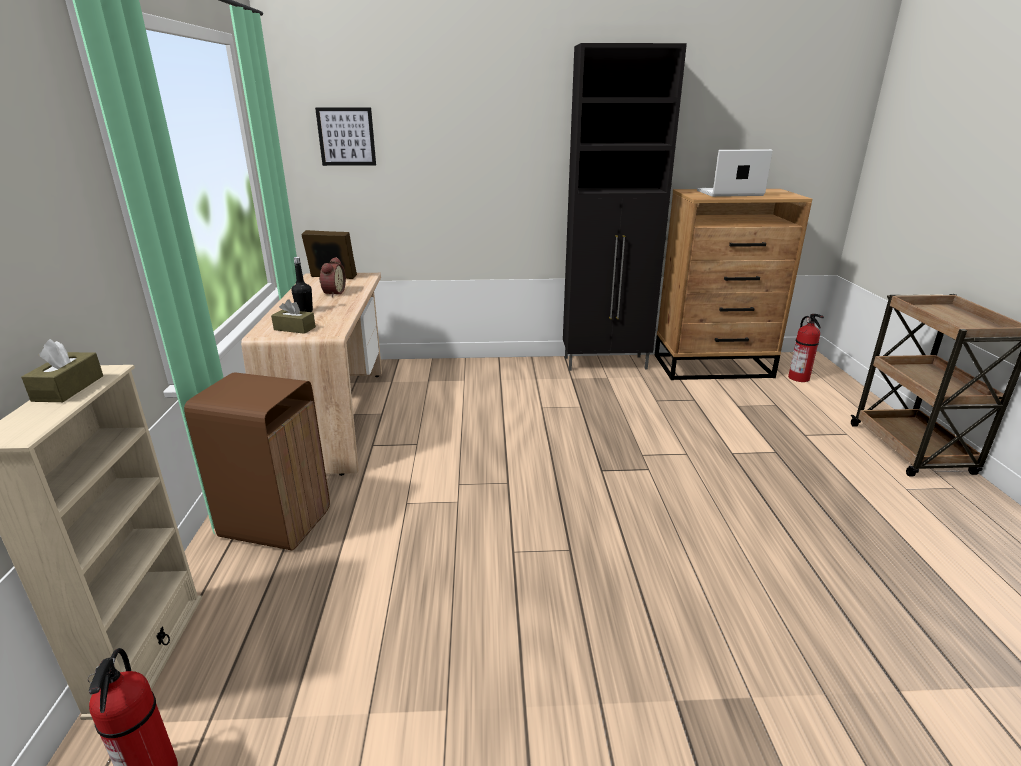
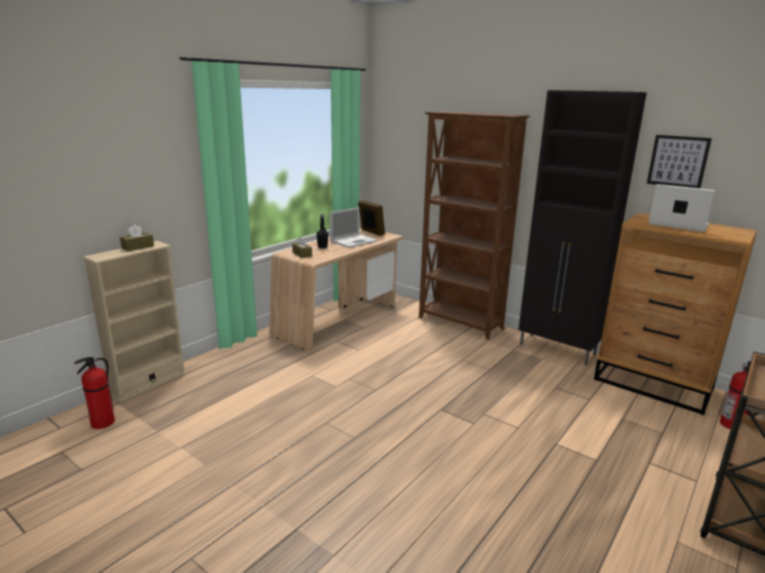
camera: 40 degrees right, 5 degrees down
(276, 522) = (249, 357): brown trash can -> none
(333, 293) = (354, 241): alarm clock -> laptop
(346, 136) = (406, 144): picture -> picture (678, 161)
(483, 369) = (460, 323): none -> brown bookcase

